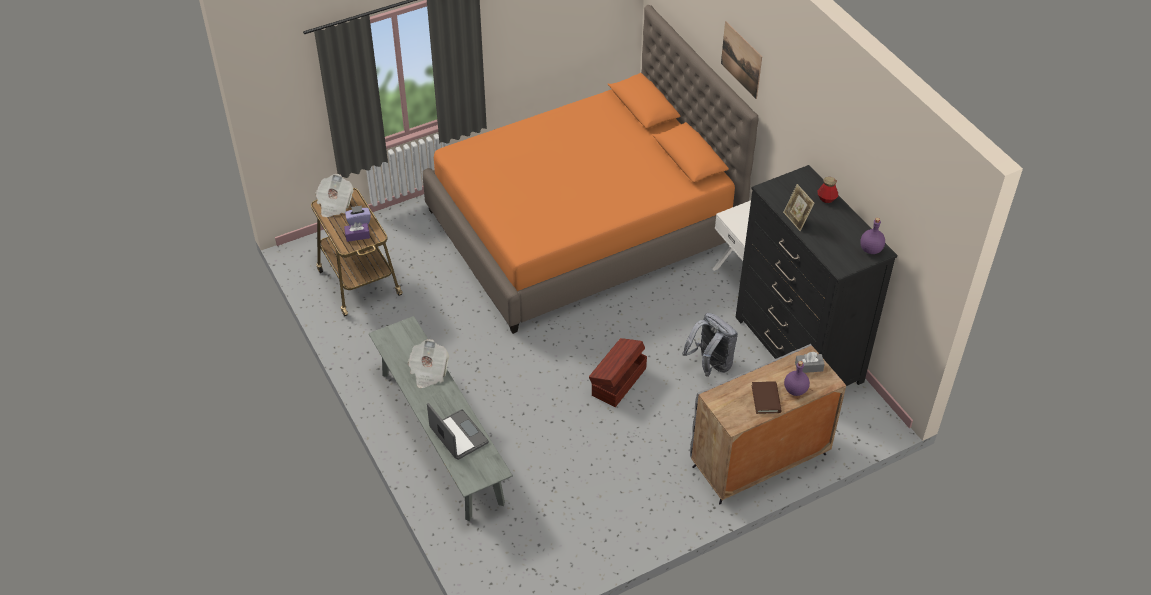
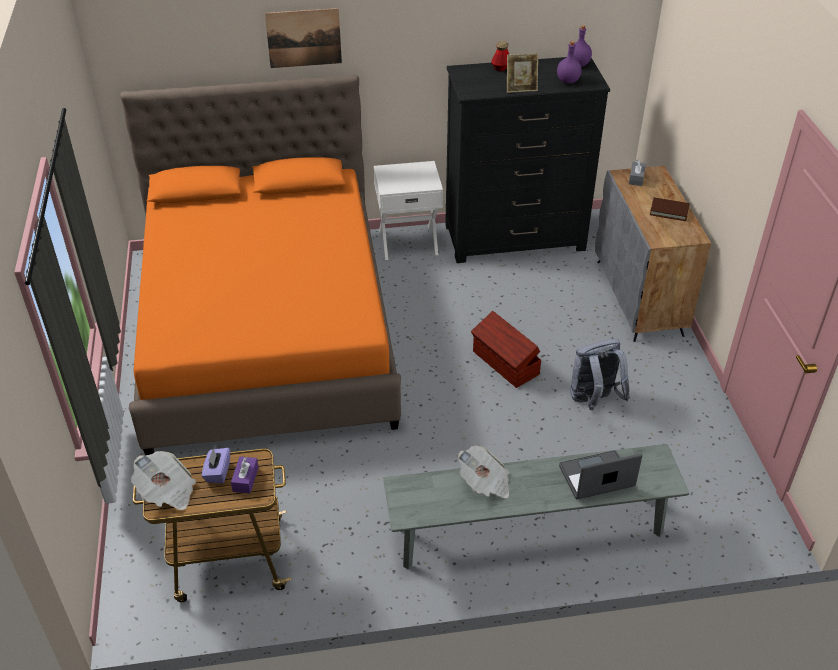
camera: 70 degrees left, 5 degrees down
(710, 365) = (510, 295): grey backpack -> grey backpack (594, 400)
(795, 390) = (662, 192): purple bottle -> purple bottle (567, 81)

